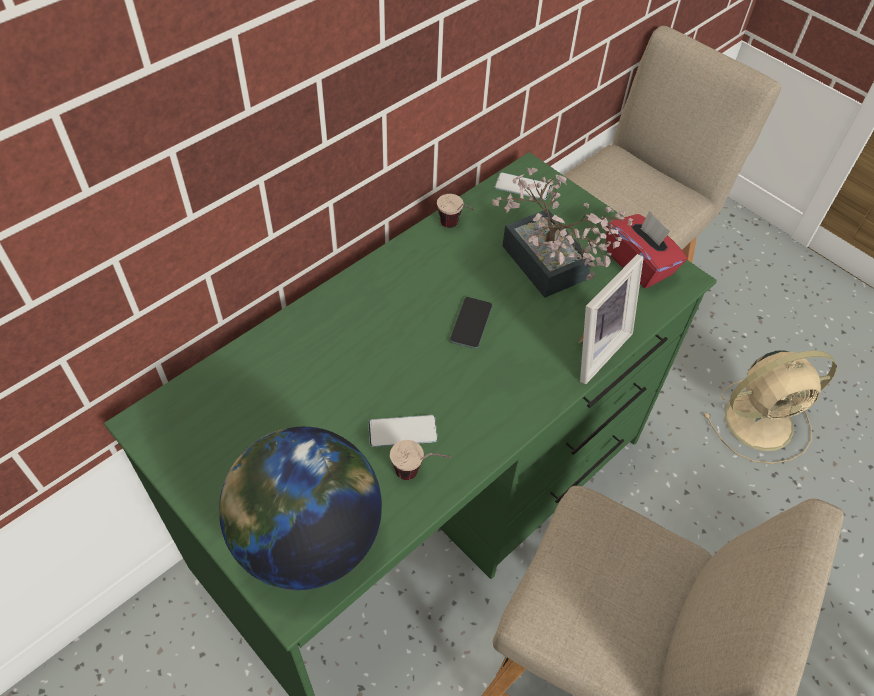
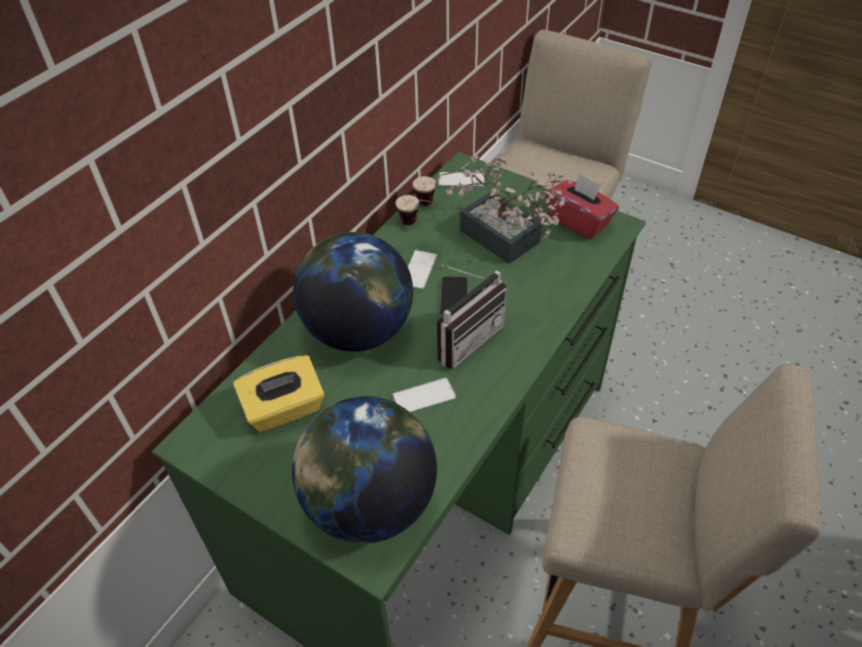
camera: 10 degrees left, 5 degrees down
(251, 410) = (284, 409): none -> yellow tissue box
(356, 337) = (358, 330): none -> globe
(419, 474) = (449, 428): cup -> cup (434, 201)
(443, 282) = (419, 269): none -> phone
(468, 373) = (464, 338): none -> radio
(593, 348) = (563, 295): picture frame -> none
(761, 421) = (698, 347): beige fan -> none

